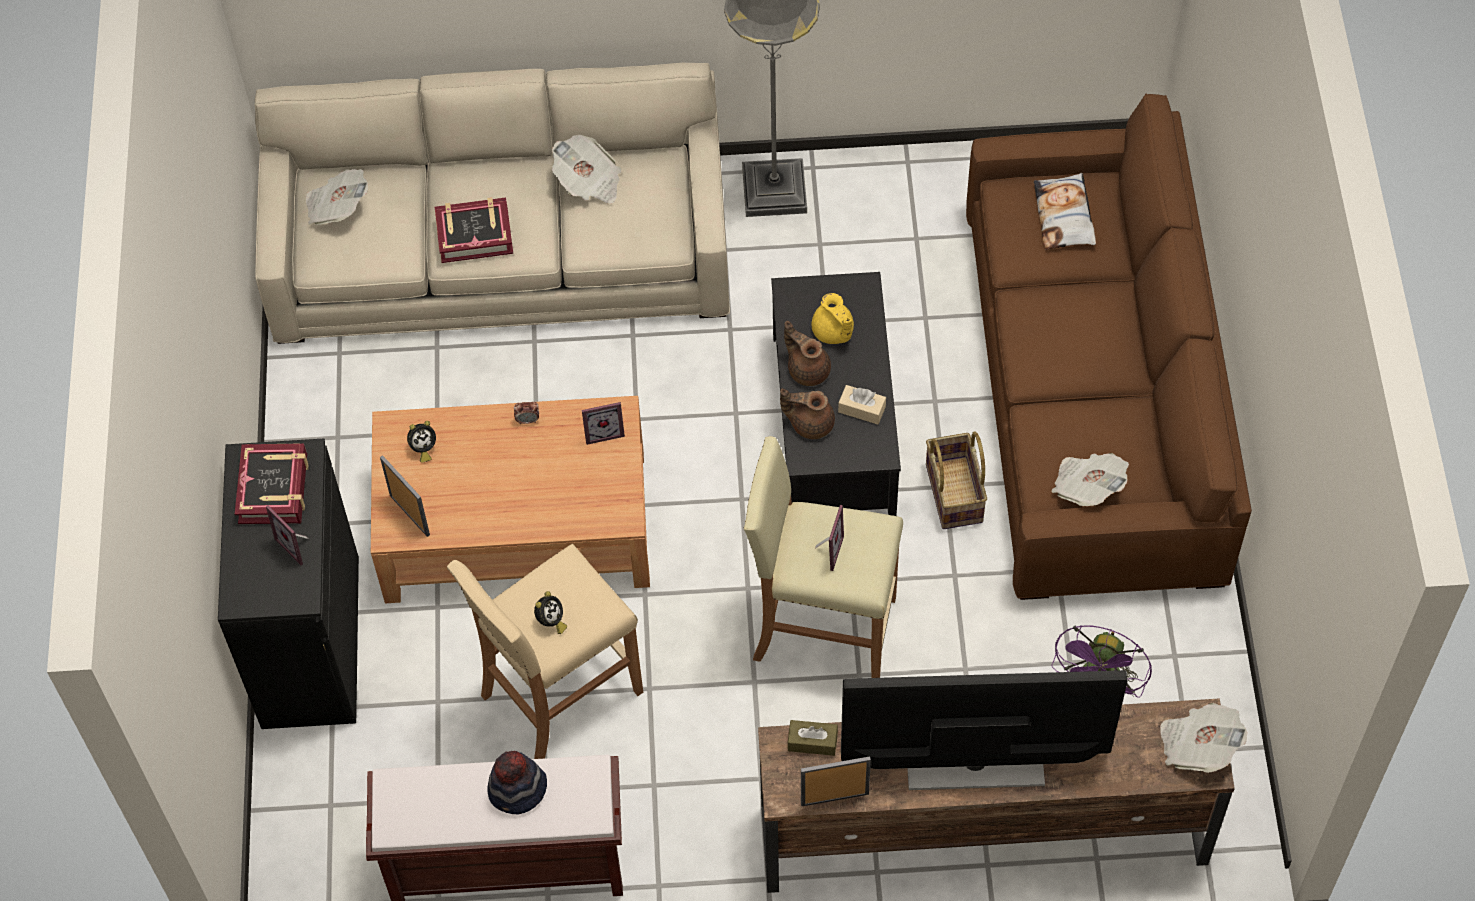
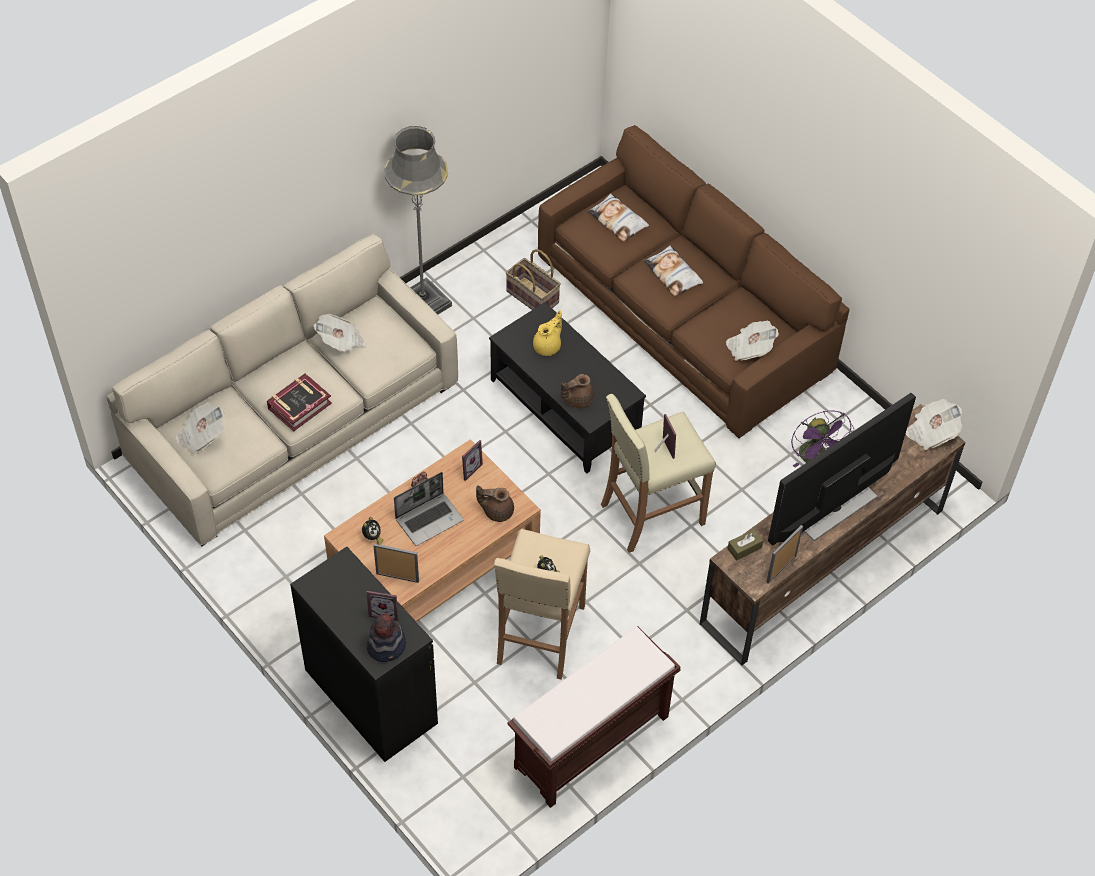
camera: 40 degrees left, 5 degrees down
(274, 489) = (343, 590): book -> none
(505, 466) = (429, 519): none -> laptop
(518, 791) = (605, 676): hat -> hat (387, 646)
(807, 369) = (551, 372): brown teapot -> brown teapot (497, 511)
(833, 332) = (548, 346): yellow teapot -> yellow teapot turned 75 degrees counterclockwise
(862, 409) = (598, 377): beige tissue box -> none
(955, 493) = (659, 405): basket -> basket (533, 296)
(1074, 329) = (673, 274): none -> pillow

